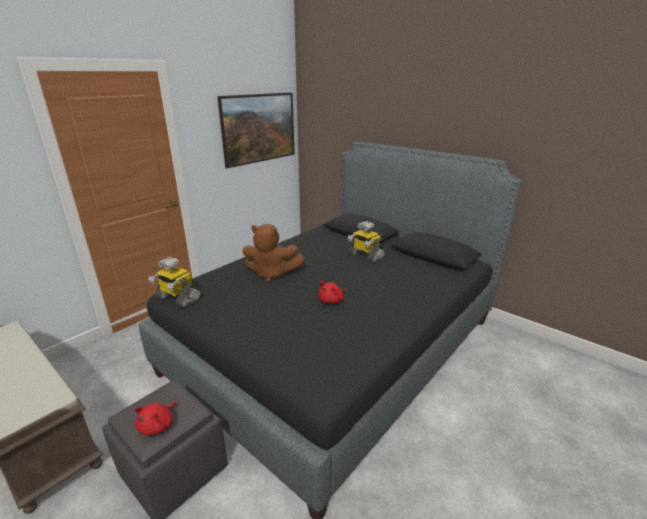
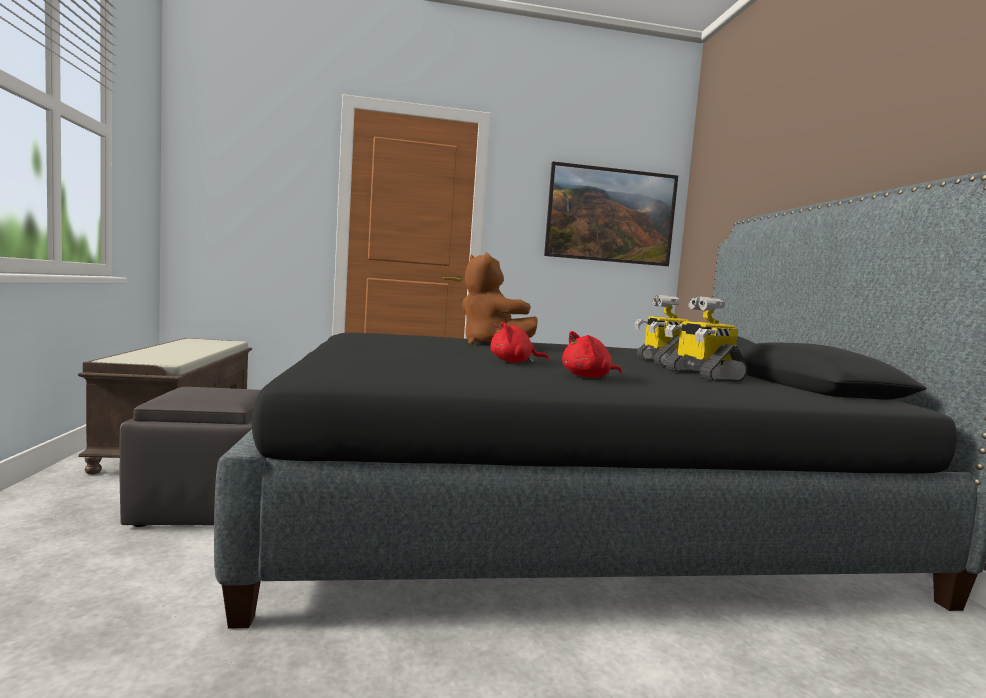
camera: 40 degrees right, 20 degrees down
(158, 425) = (189, 396): red plush toy -> red plush toy (589, 377)
(177, 298) = (356, 332): toy robot -> toy robot (701, 375)

